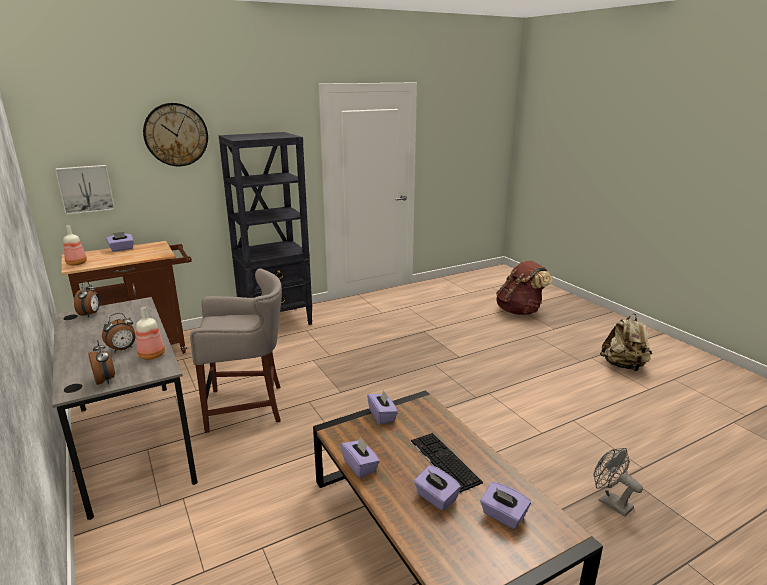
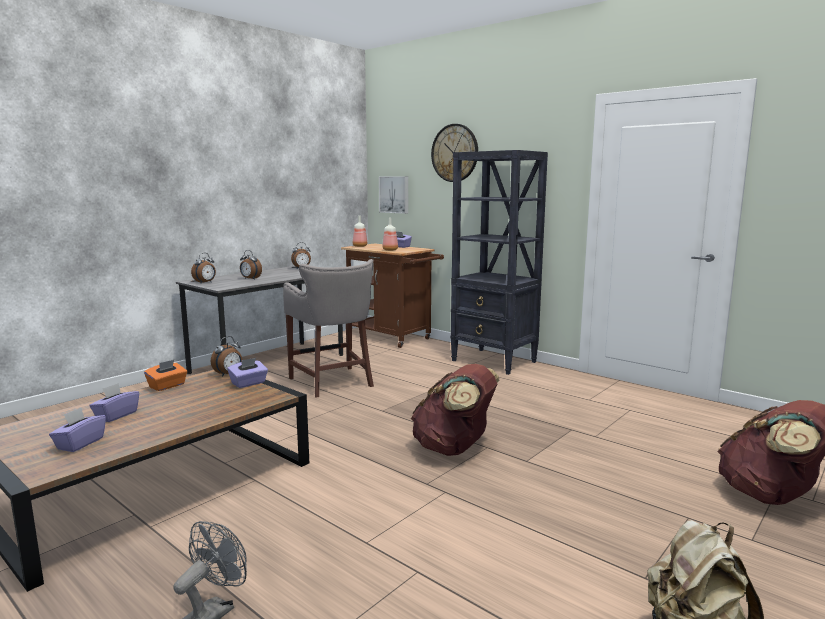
camera: 70 degrees right, 10 degrees down
(151, 355) = (243, 283): bottle -> bottle (390, 250)
(346, 426) = (228, 374): none -> alarm clock
(360, 466) = (167, 386): purple tissue box -> orange tissue box
(430, 376) = (454, 448): none -> brown backpack
(443, 461) = (172, 413): keyboard -> none

